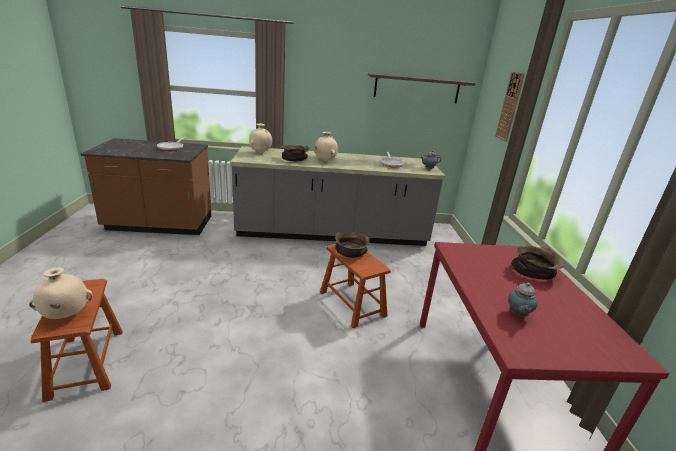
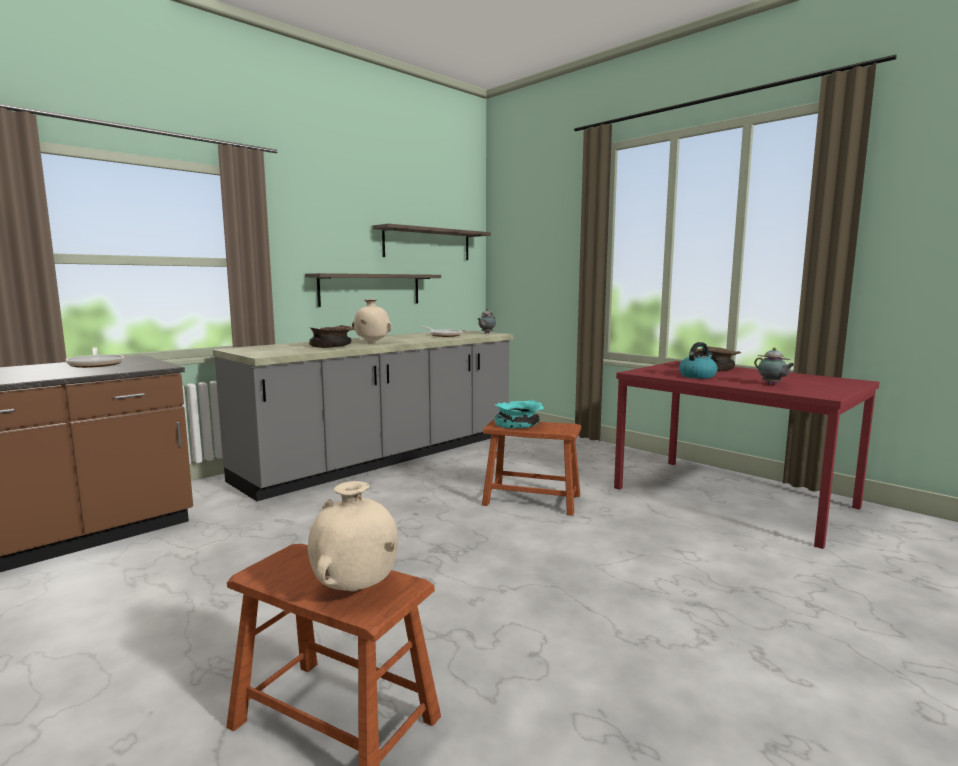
camera: 40 degrees left, 15 degrees down
(260, 152) = (266, 348): beige vase -> none
(351, 252) = (519, 425): brown bowl -> turquoise bowl
(360, 119) = (370, 289): none -> shelf
(485, 274) = (697, 376): none -> kettle
(510, 106) = (553, 247): wall clock -> none

